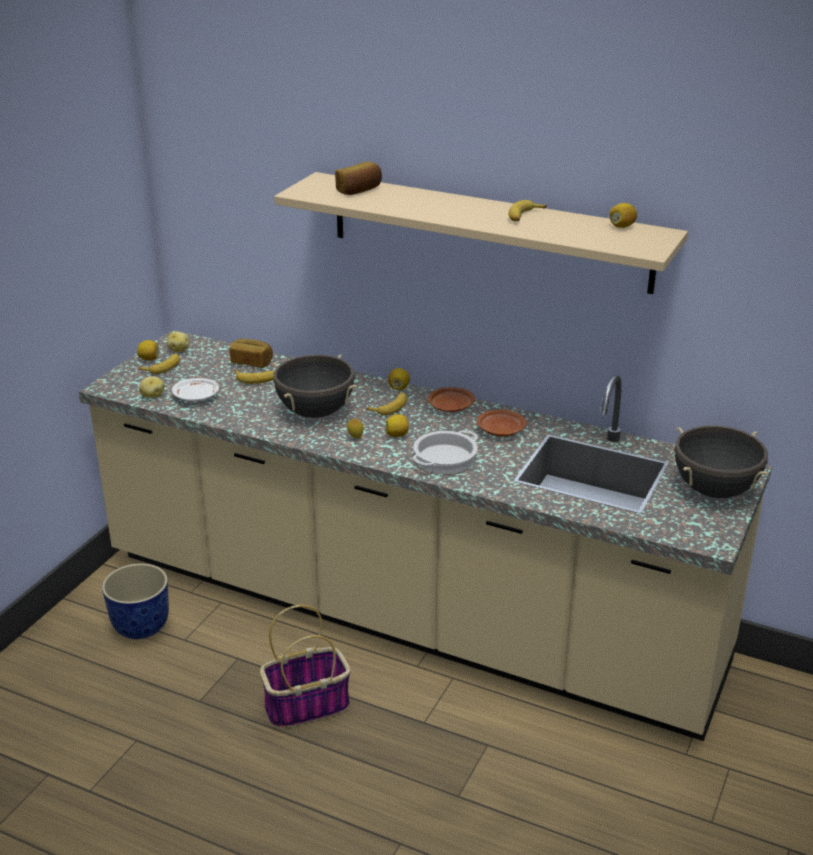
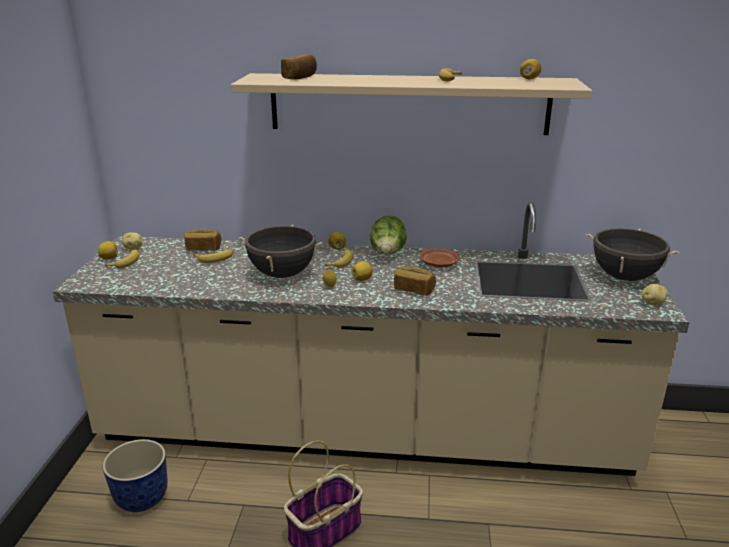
camera: 20 degrees left, 5 degrees down
(152, 396) = (127, 284): potato -> potato (652, 303)
(197, 397) = (170, 279): white plate -> none
(445, 459) = (414, 289): cooking pot -> bread
(451, 407) = (388, 254): brown plate -> lettuce

